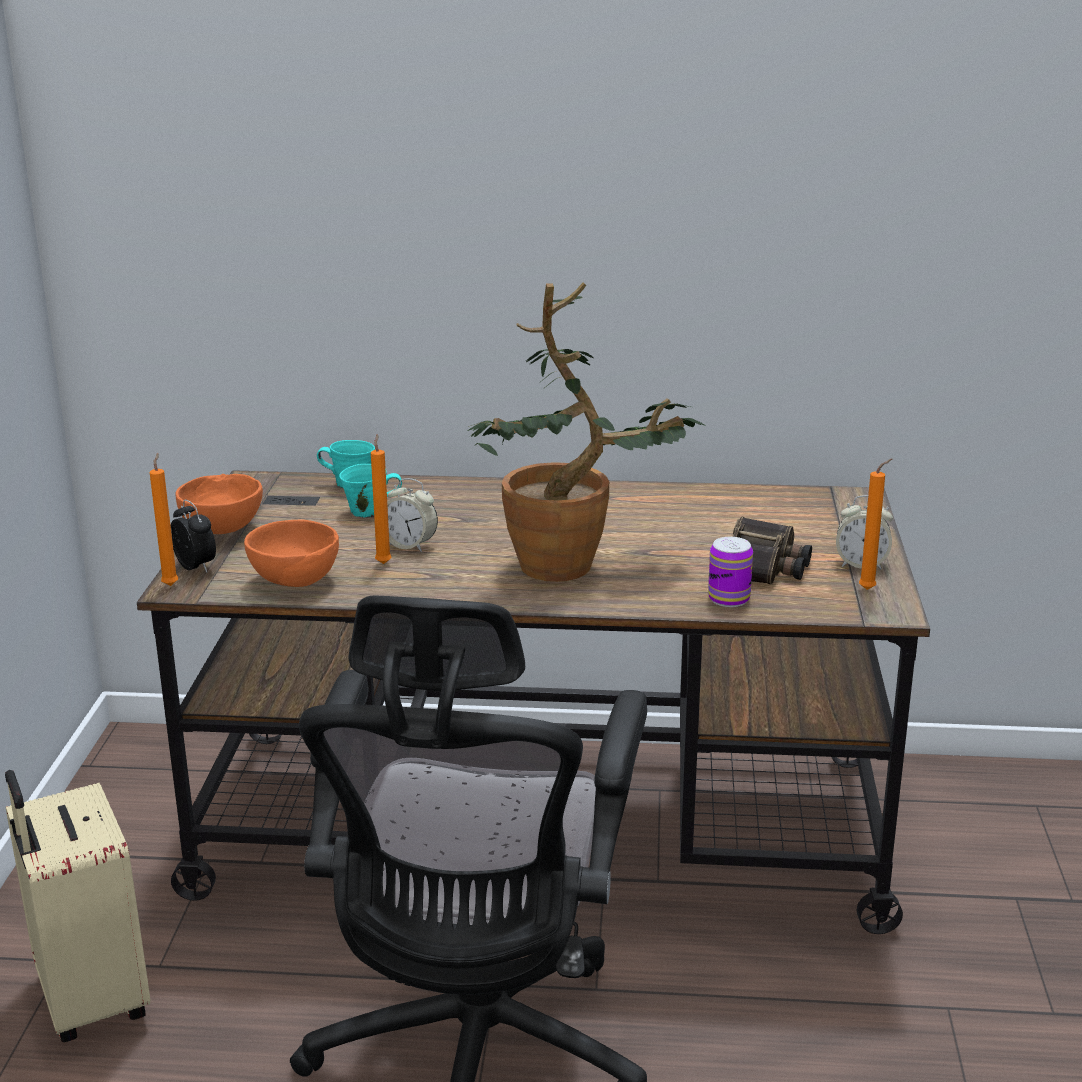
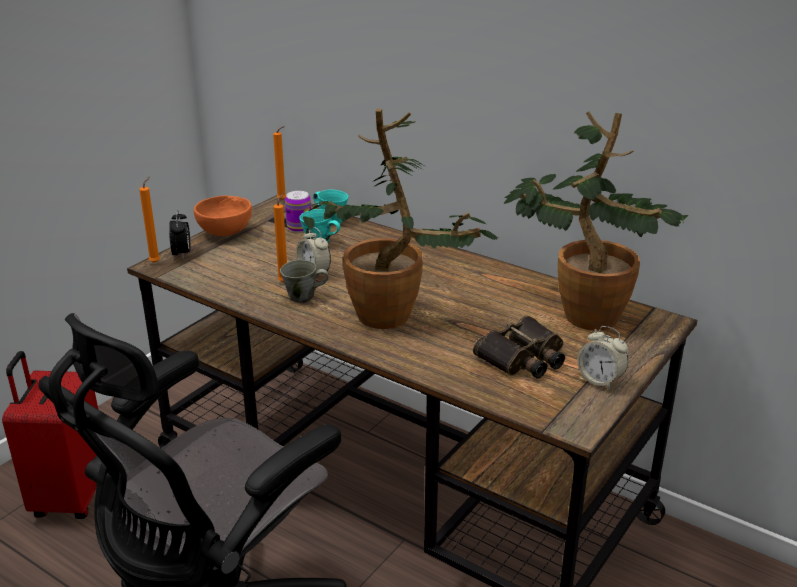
camera: 30 degrees right, 5 degrees up
(89, 1000) = (69, 496): beige suitcase -> red suitcase
(295, 582) = (221, 280): orange bowl -> none
(431, 572) = (303, 297): none -> grey mug
(729, 599) = (468, 377): can -> can (299, 227)
(763, 507) = (581, 310): none -> potted plant
(869, 589) = (581, 403): orange candle -> orange candle (283, 200)

